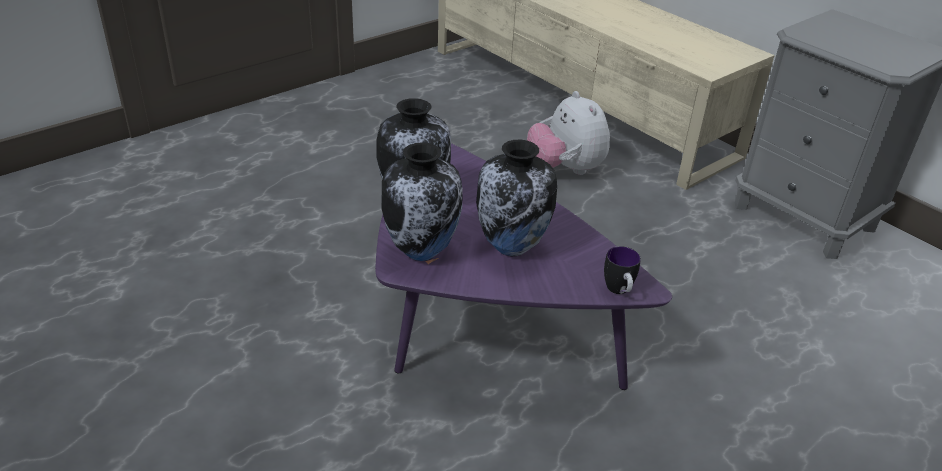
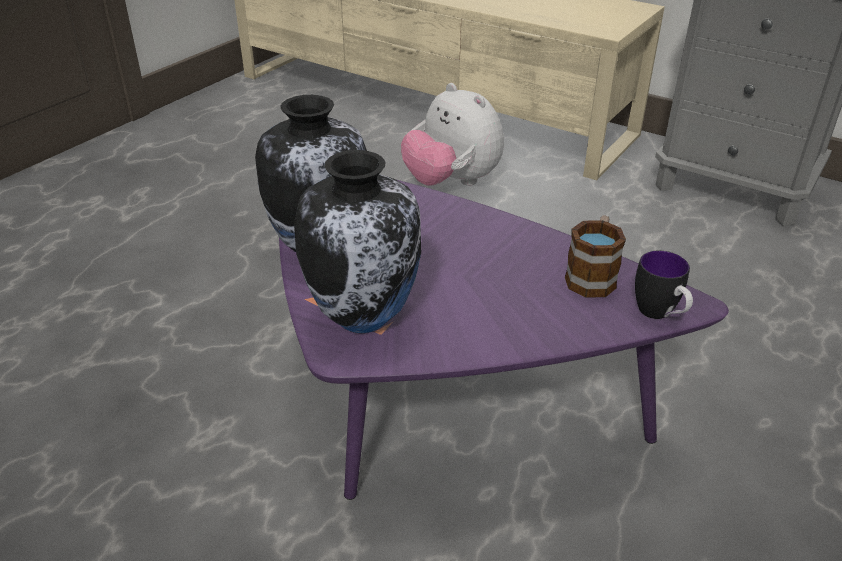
camera: 15 degrees left, 0 degrees up
(512, 247) = (486, 285): vase -> none
(589, 256) = (592, 276): none -> mug

